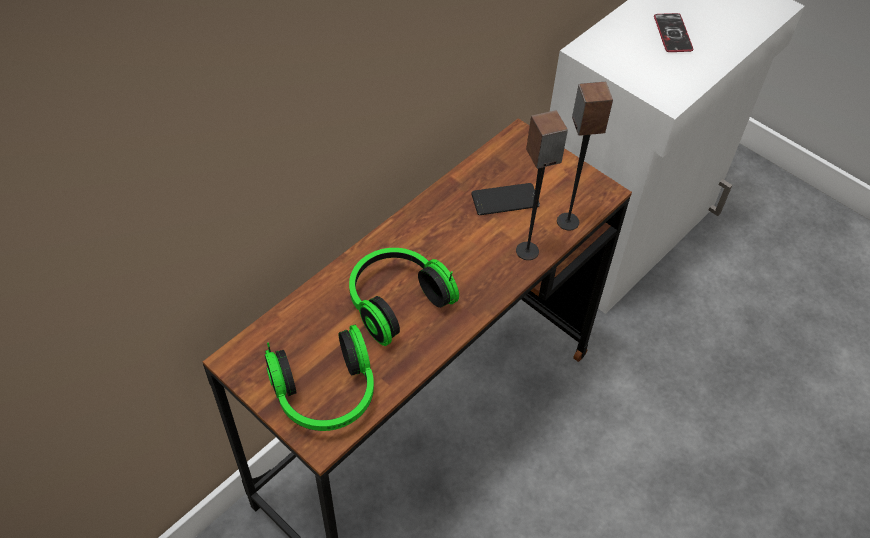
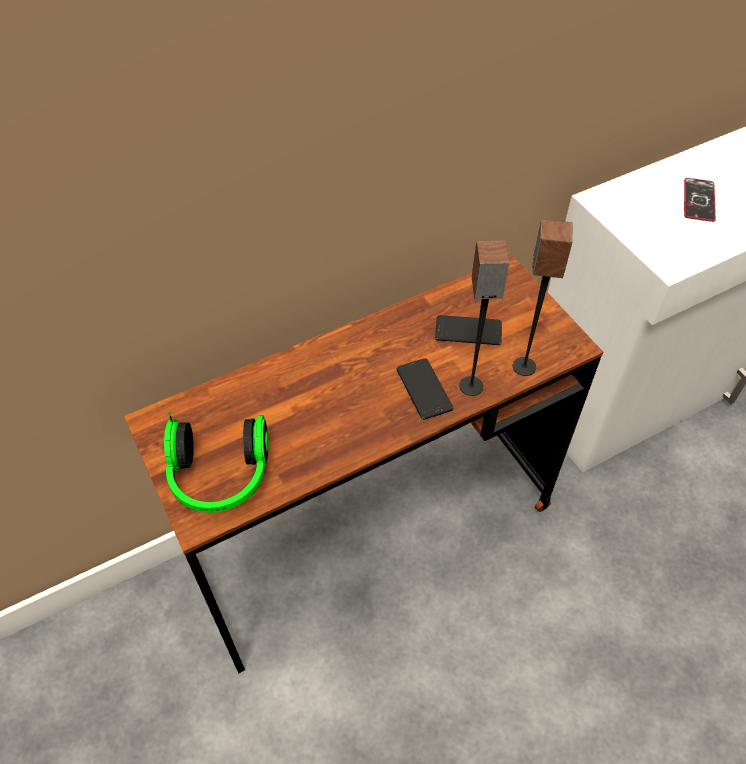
camera: 20 degrees right, 0 degrees up
(395, 301) = (322, 403): headphones -> none
(485, 264) = (424, 389): none -> phone

